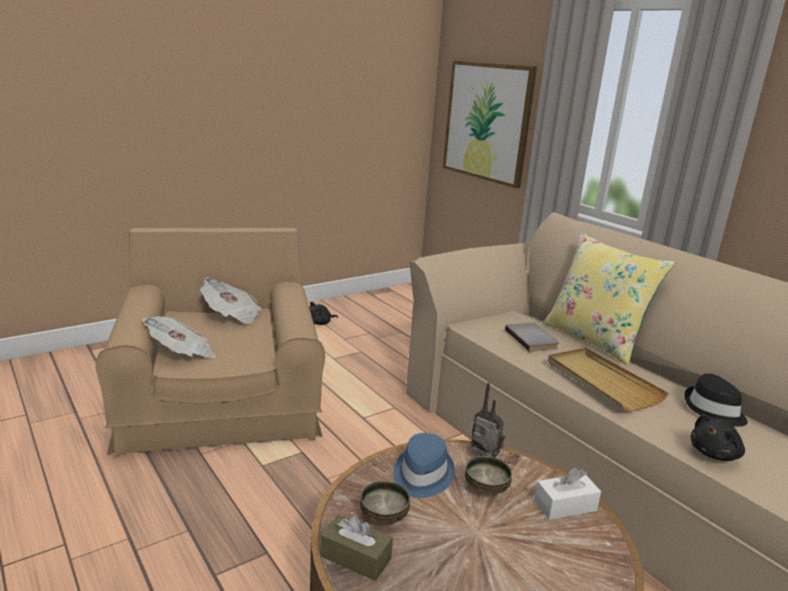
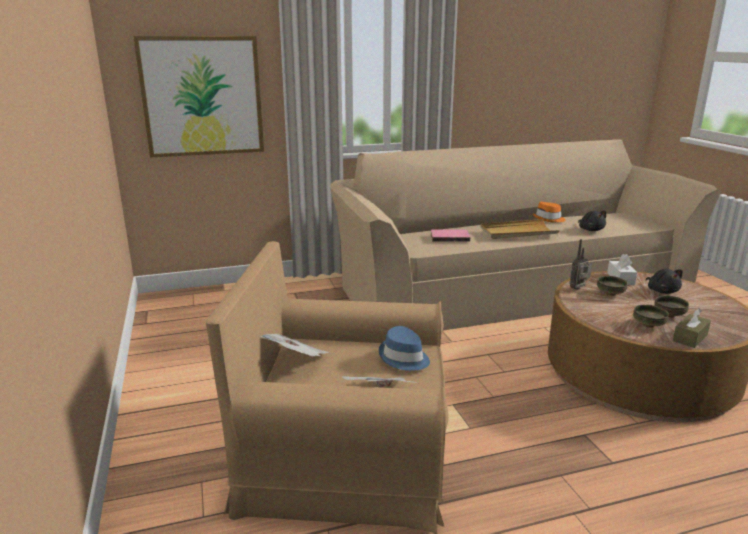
camera: 70 degrees left, 0 degrees up
(320, 323) = (195, 363): black plush toy -> black plush toy (662, 291)
(422, 475) = (600, 308): blue hat -> blue hat (404, 358)
(435, 546) = (669, 315): none -> bowl
(532, 339) = (449, 237): grey book -> pink book
(594, 340) = (450, 224): yellow pillow -> none
(713, 410) = (549, 219): black hat -> orange hat

